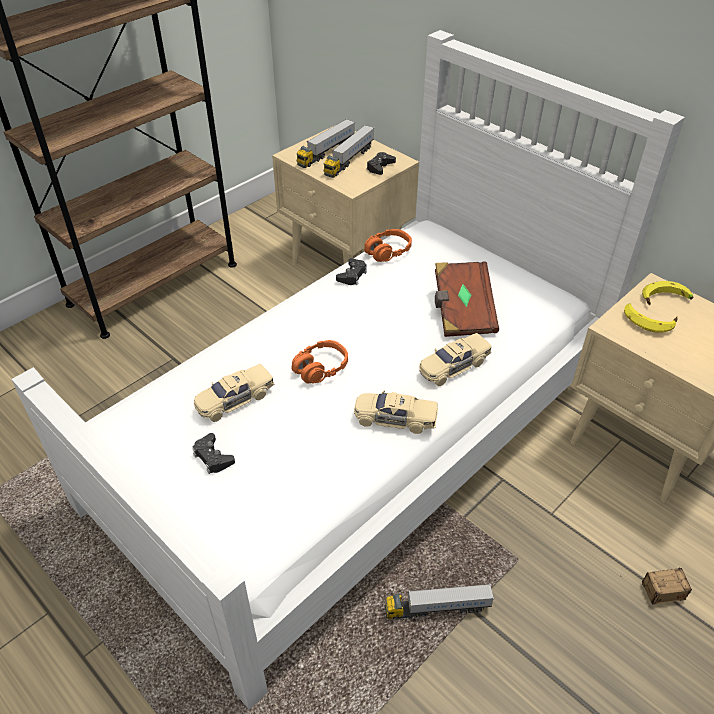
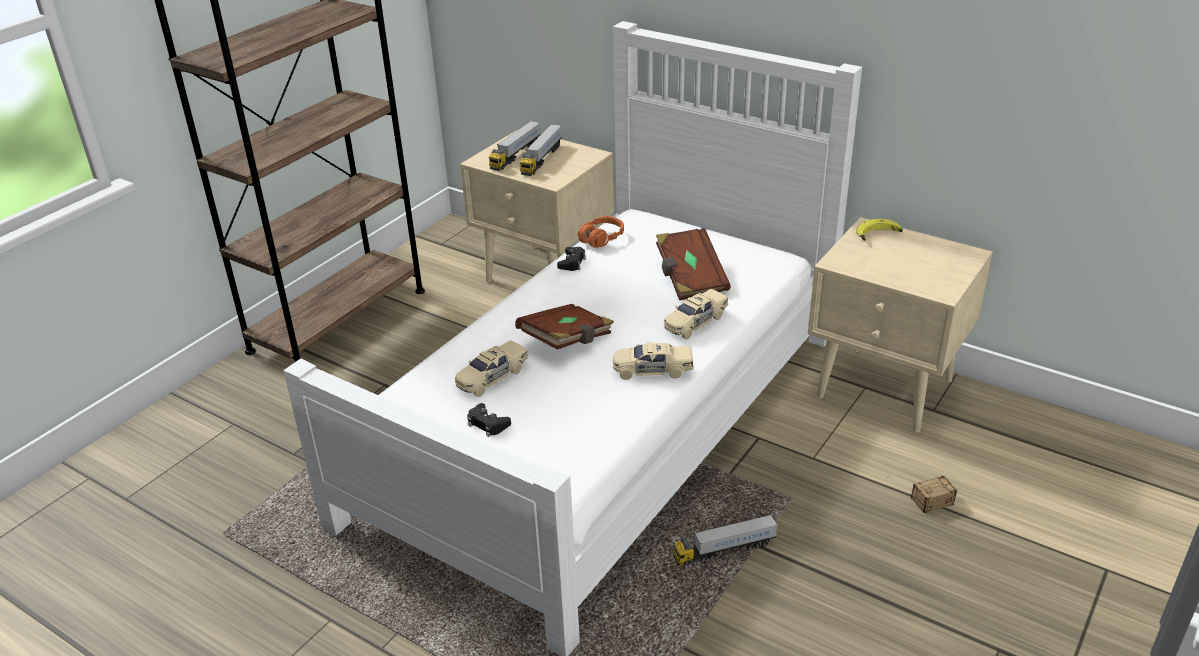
camera: 10 degrees left, 10 degrees down
(320, 368) = (567, 341): orange headphones -> brown book
(380, 167) = (575, 162): black game controller -> none
(648, 320) = (867, 253): banana -> none

